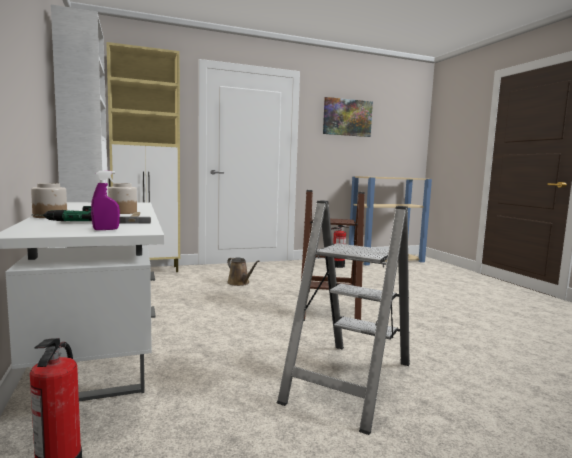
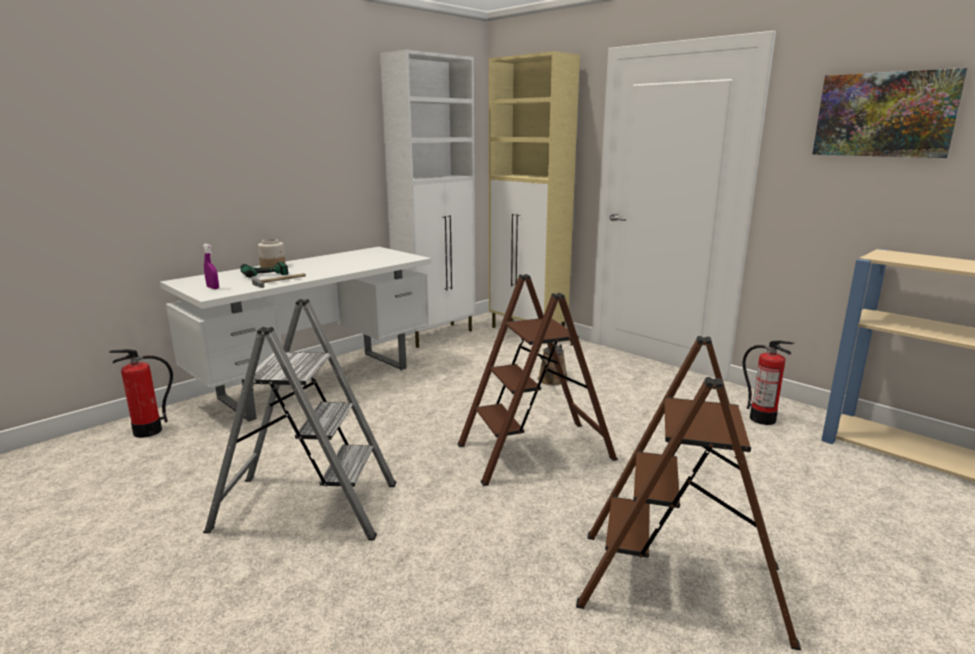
camera: 65 degrees right, 10 degrees up
(122, 212) = (324, 270): jar -> none
(466, 309) = (684, 584): none -> brown step ladder

